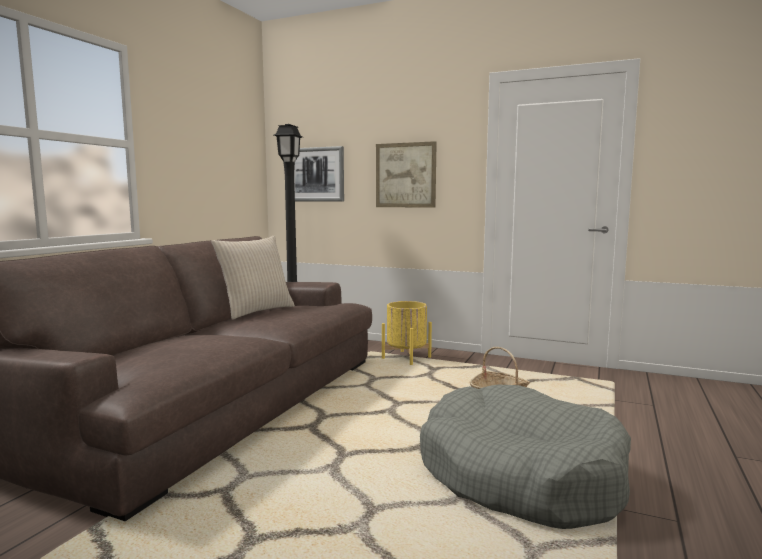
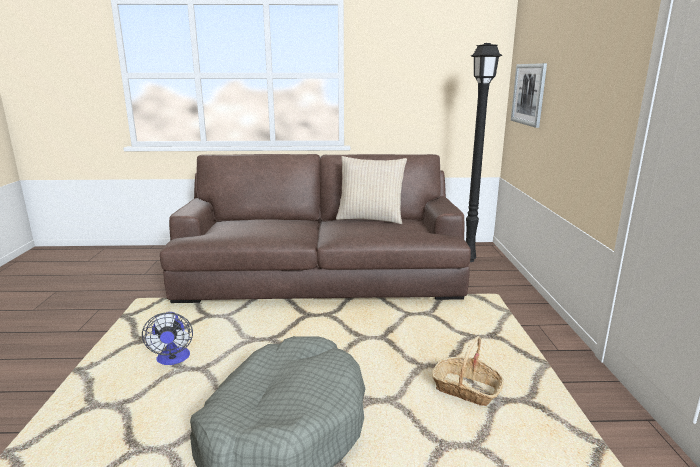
camera: 65 degrees right, 10 degrees up
(325, 533) = (173, 360): none -> fan
(405, 175) = (578, 104): picture -> none
(406, 358) = (506, 315): yellow planter -> none

